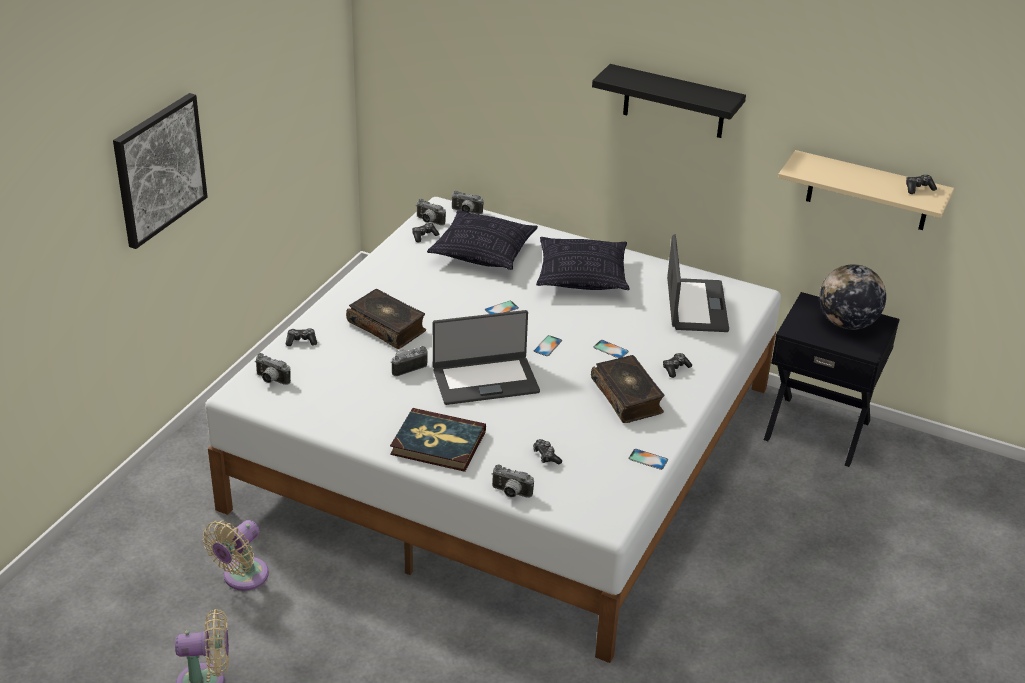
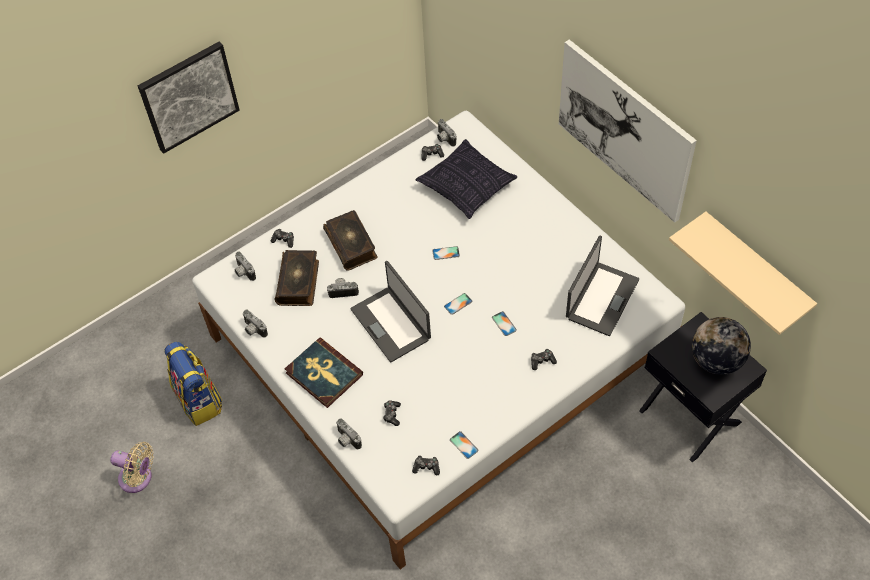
camera: 30 degrees right, 20 degrees up
(242, 577) = (199, 401): beige fan -> backpack
(466, 212) = (479, 136): camera -> camera (253, 330)
(485, 380) = (391, 323): laptop -> laptop turned 45 degrees clockwise
(582, 277) = (529, 237): pillow -> none
(627, 397) = (487, 377): book -> book (299, 282)
(674, 102) = (624, 130): black shelf -> picture
(918, 188) = (782, 294): game controller -> game controller (426, 467)

